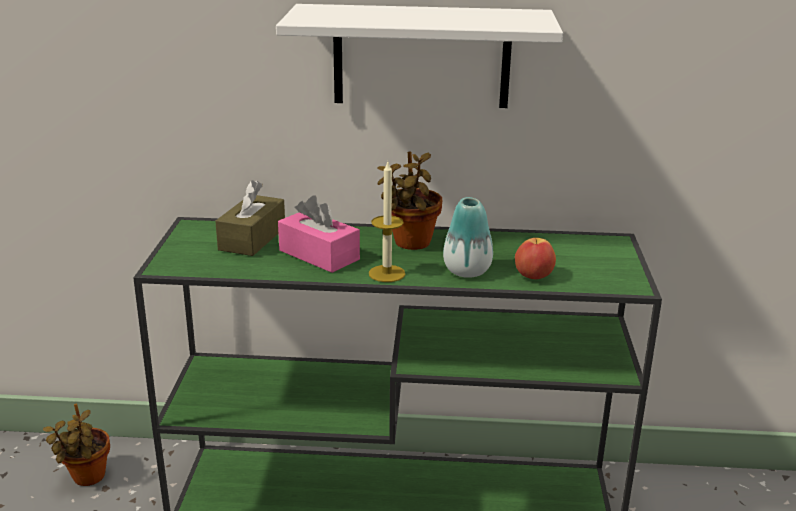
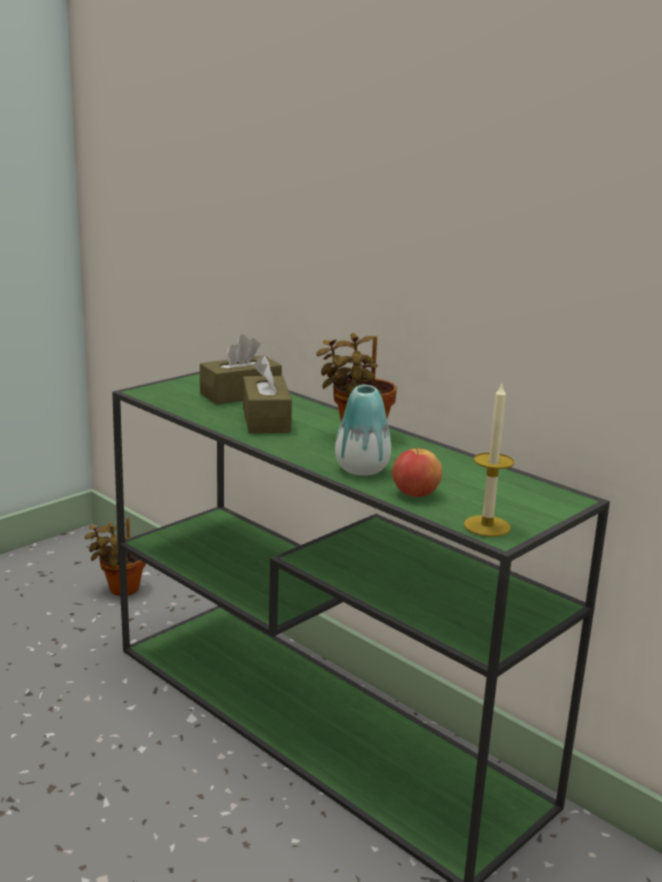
camera: 40 degrees right, 5 degrees down
(319, 255) = (266, 419): pink tissue box -> brown tissue box
(387, 273) = (289, 448): candle -> candle (487, 526)
(421, 56) = (417, 239): white shelf -> none

